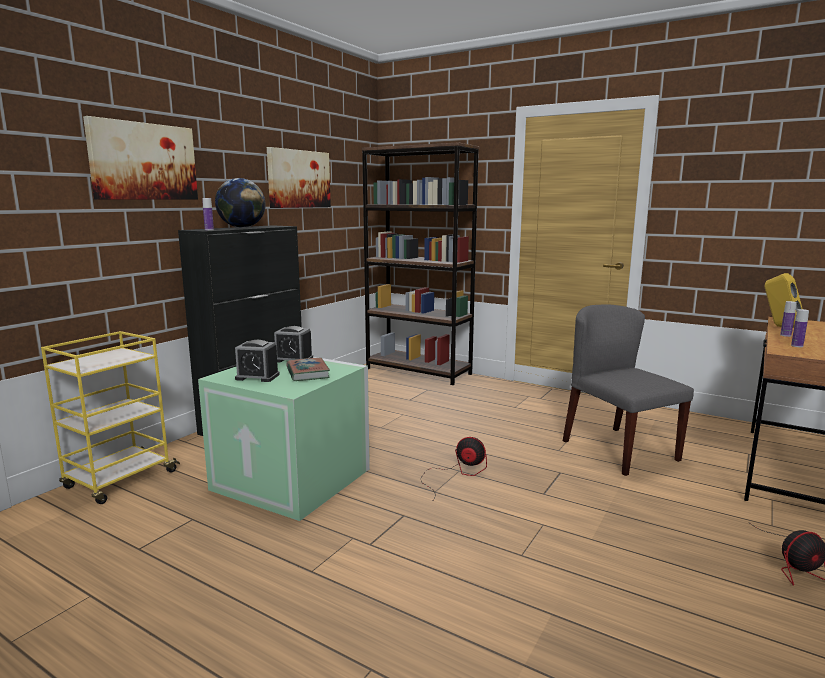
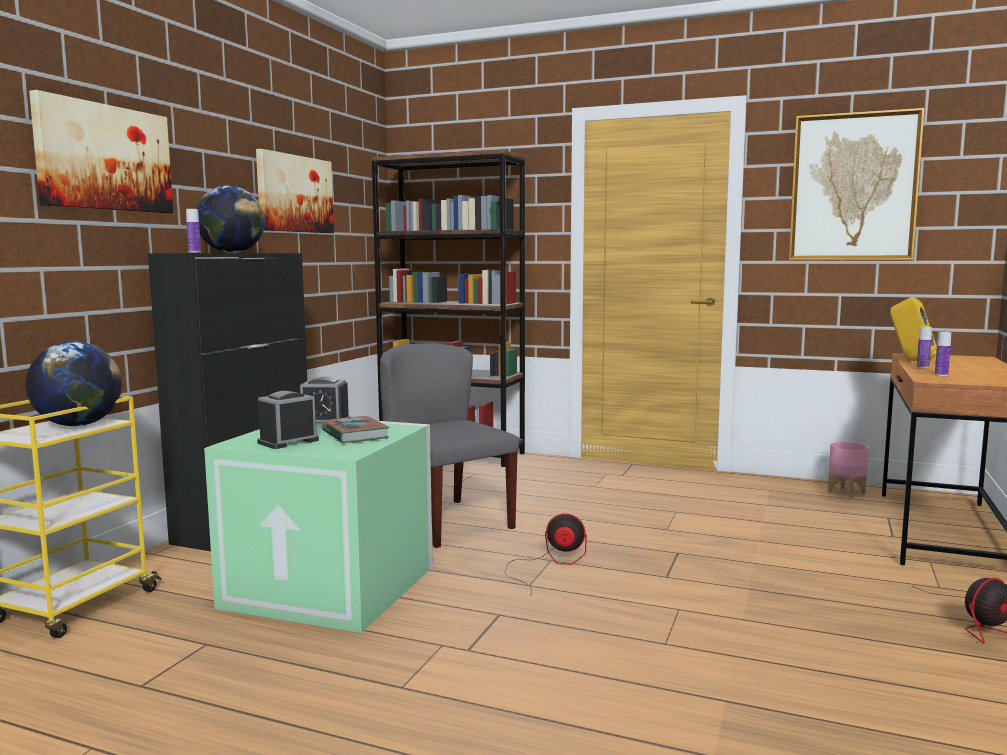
camera: 10 degrees left, 5 degrees down
(118, 357) = (78, 425): none -> globe
(257, 377) = (288, 441): alarm clock -> alarm clock turned 135 degrees clockwise
(618, 450) = (738, 524): grey chair -> grey chair (446, 522)
(720, 427) = (846, 492): none -> pink planter
(747, 174) = (853, 187): none -> picture

